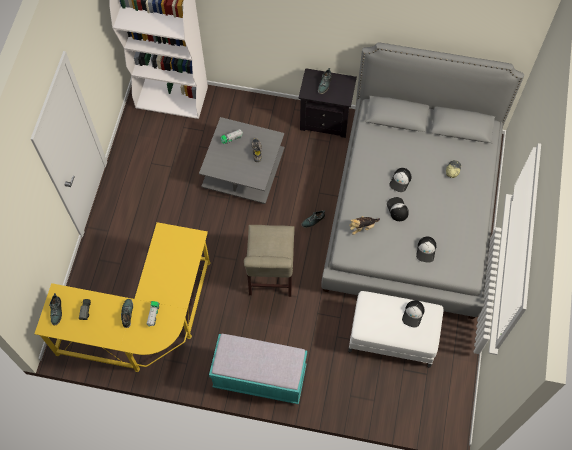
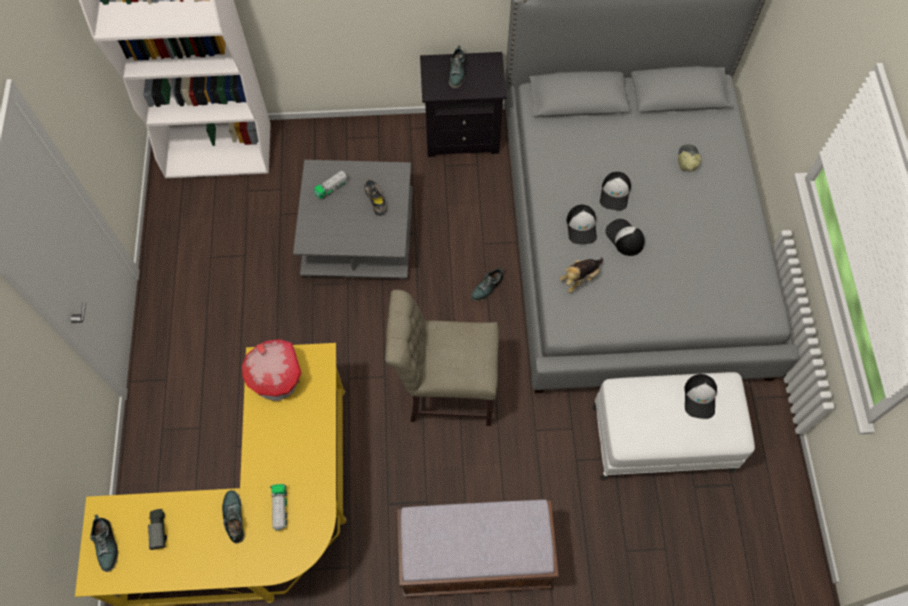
camera: 15 degrees left, 0 degrees up
(169, 243) = (276, 378): none -> toy house
(259, 377) = (474, 558): turquoise bench -> brown bench
(270, 276) = (446, 390): beige chair -> beige chair turned 105 degrees clockwise
(426, 250) = (689, 291): cap -> cap (582, 227)

